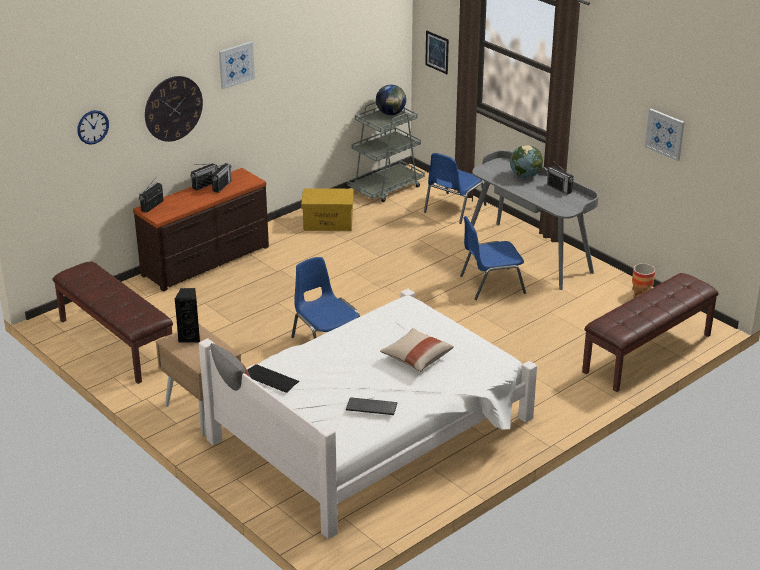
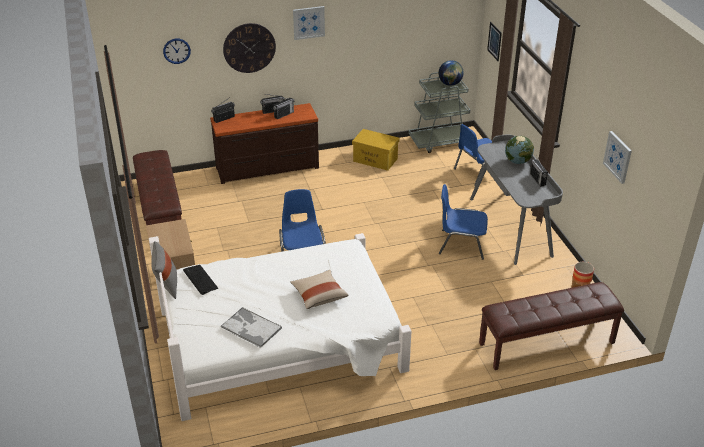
camera: 25 degrees right, 5 degrees up
(190, 337) = (171, 229): black speaker -> none
(370, 408) = (251, 327): keyboard -> tray

